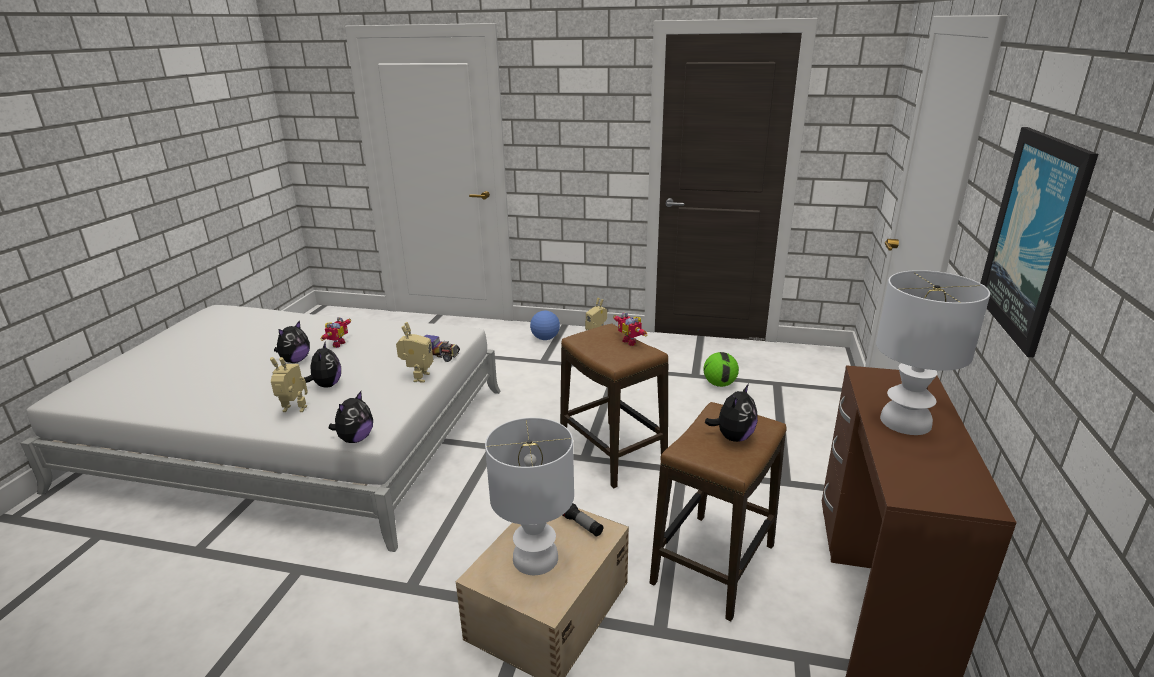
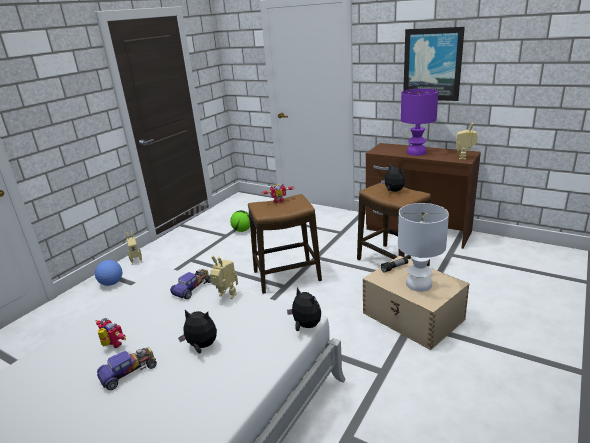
camera: 70 degrees left, 0 degrees up
(293, 411) = (237, 365): toy robot -> toy robot (465, 157)
(295, 360) = (128, 371): plush toy -> toy car
(906, 422) = (417, 152): white table lamp -> purple table lamp

